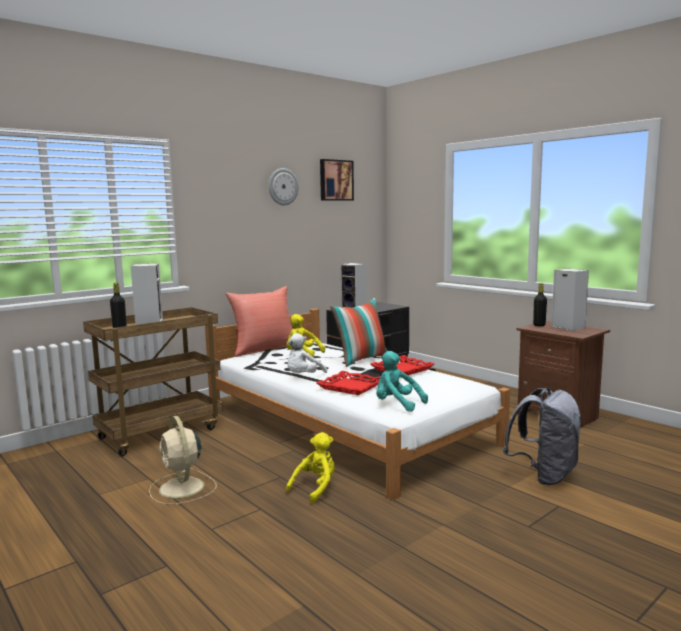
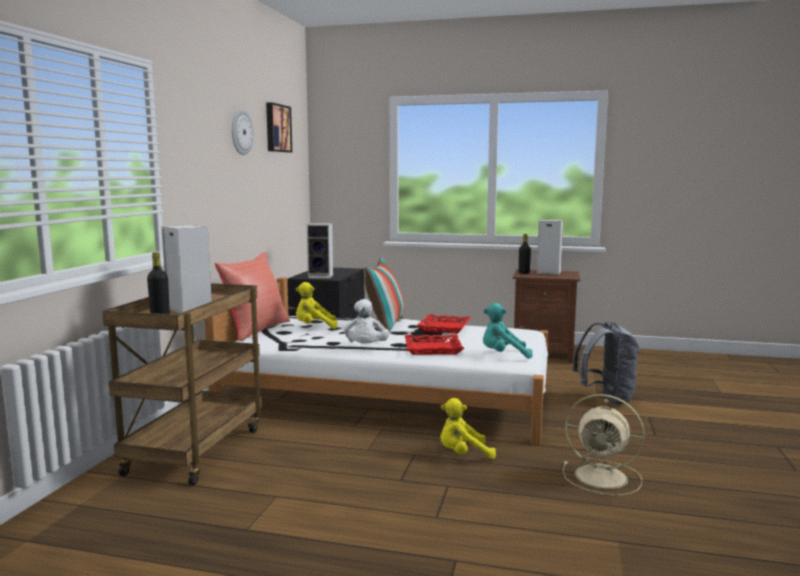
camera: 35 degrees left, 0 degrees up
(182, 488) = (335, 493): beige fan -> beige fan (603, 477)
(316, 488) = (463, 454): yellow plush toy -> yellow plush toy turned 105 degrees counterclockwise

